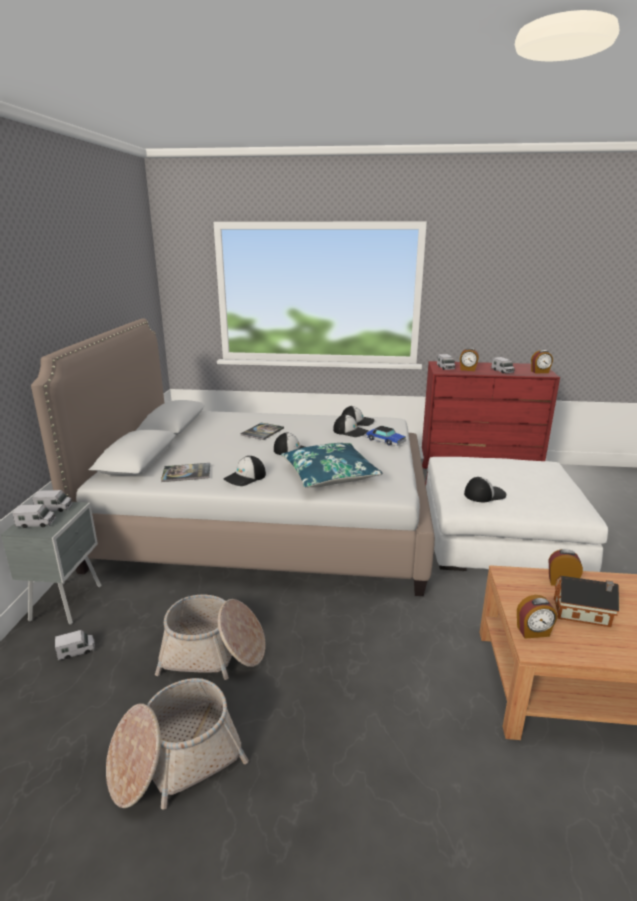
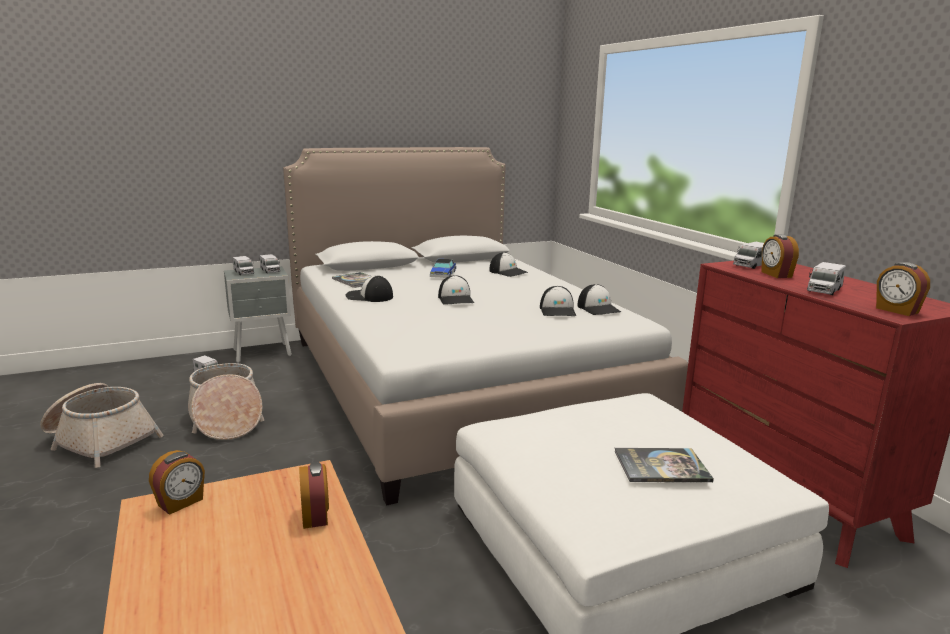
camera: 60 degrees right, 5 degrees down
(262, 432) = (492, 283): book -> book (661, 466)
(329, 475) = (411, 321): blue pillow -> none
(385, 441) = (554, 328): toy car -> toy car (443, 274)
(484, 494) = (536, 432): cap -> cap (508, 272)
(533, 632) = (181, 503): alarm clock -> alarm clock turned 105 degrees counterclockwise
(584, 613) = (238, 539): toy house -> none

